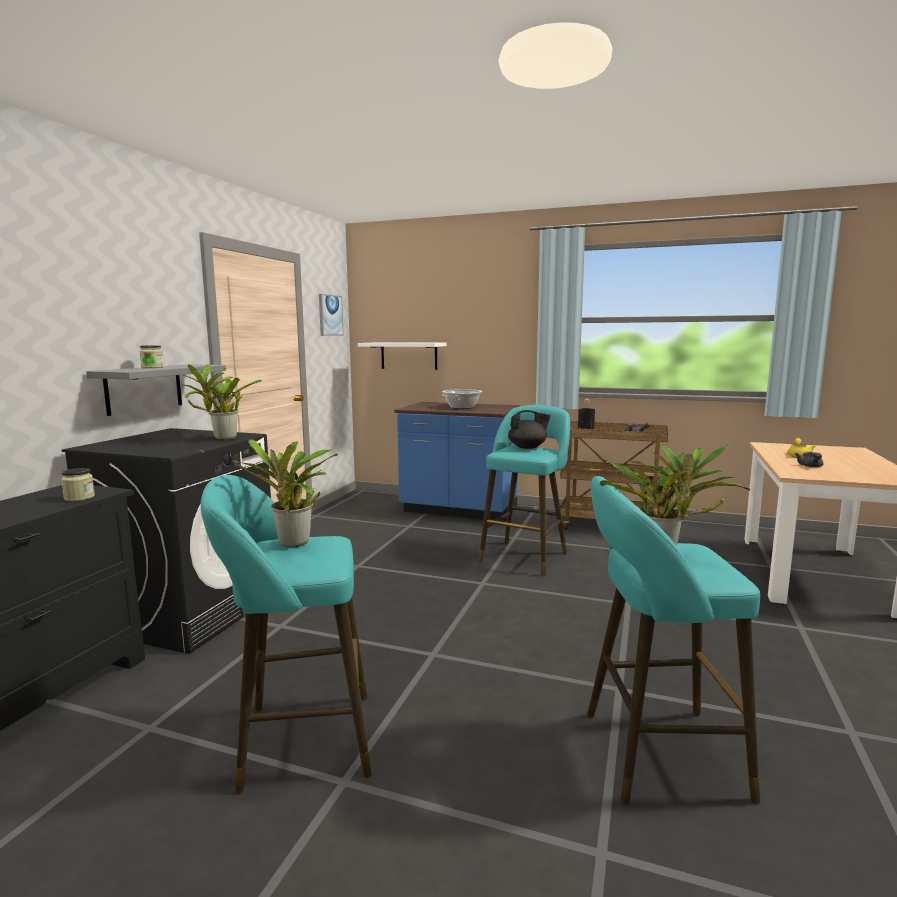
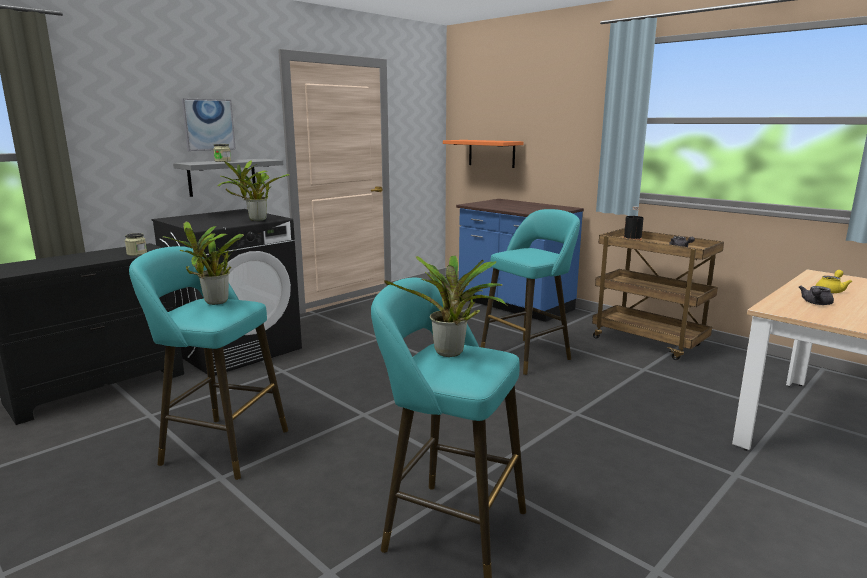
camera: 25 degrees right, 5 degrees up
(330, 315) = (421, 114): picture -> picture (208, 125)
(409, 355) = (491, 153): white shelf -> orange shelf
(462, 407) = (521, 206): cooking pot -> none
(528, 447) = (535, 251): black teapot -> none

